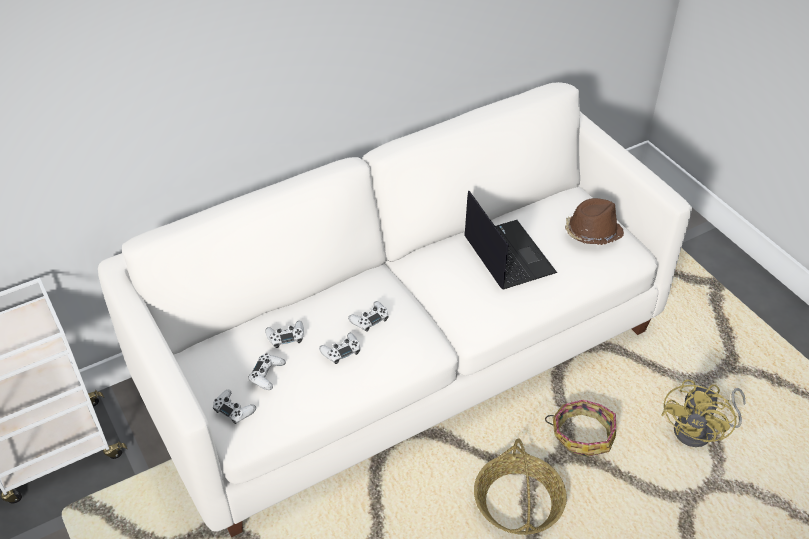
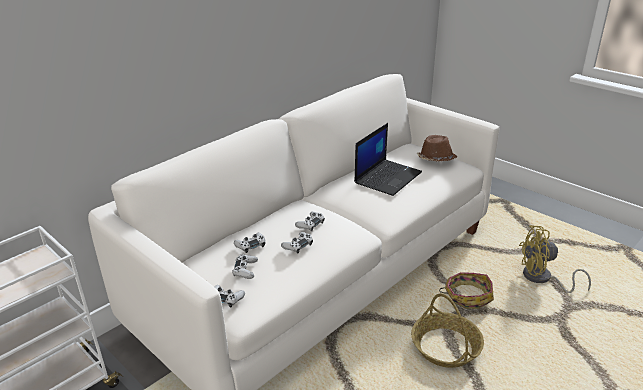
camera: 15 degrees left, 15 degrees down
(507, 255) = (387, 177): laptop -> laptop turned 75 degrees clockwise
(700, 431) = (542, 279): yellow fan -> yellow fan turned 75 degrees clockwise

